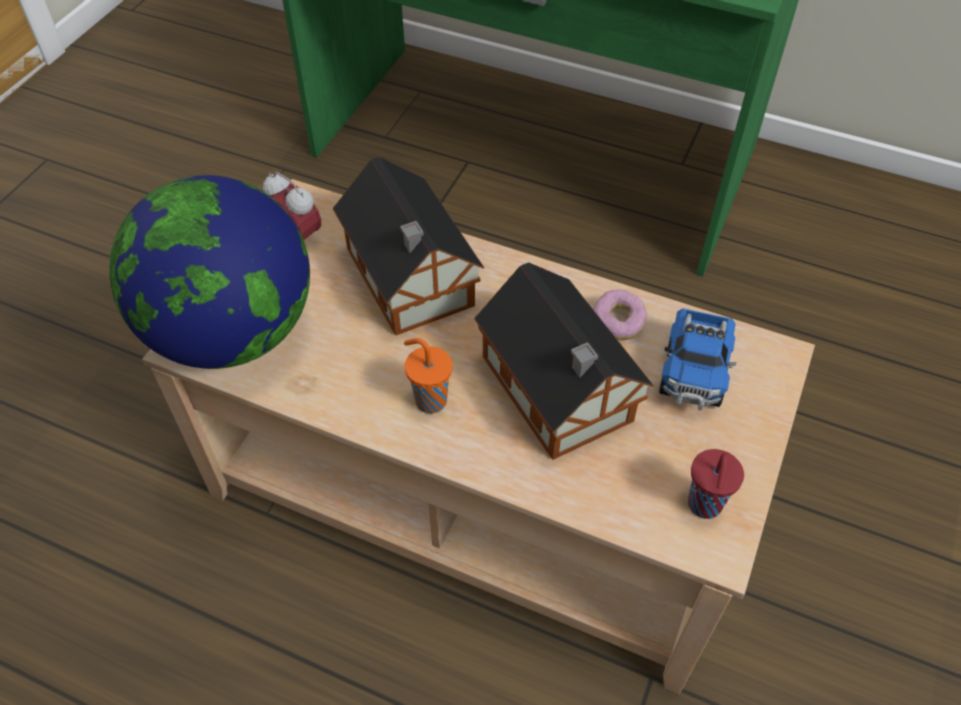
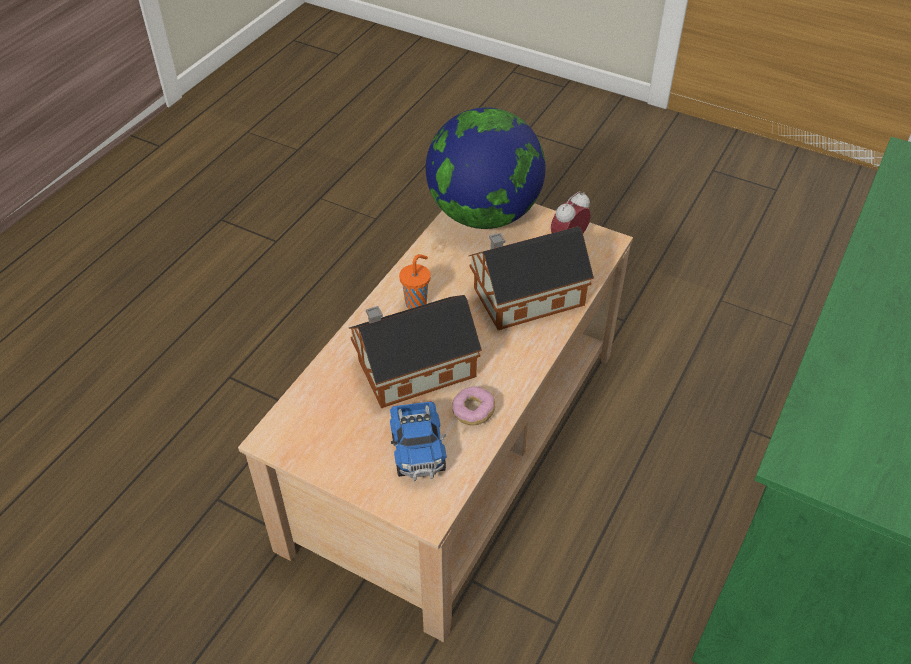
camera: 95 degrees right, 5 degrees down
(693, 374) = (418, 452): toy truck -> toy truck turned 120 degrees counterclockwise
(704, 506) = (304, 436): red cup -> none

